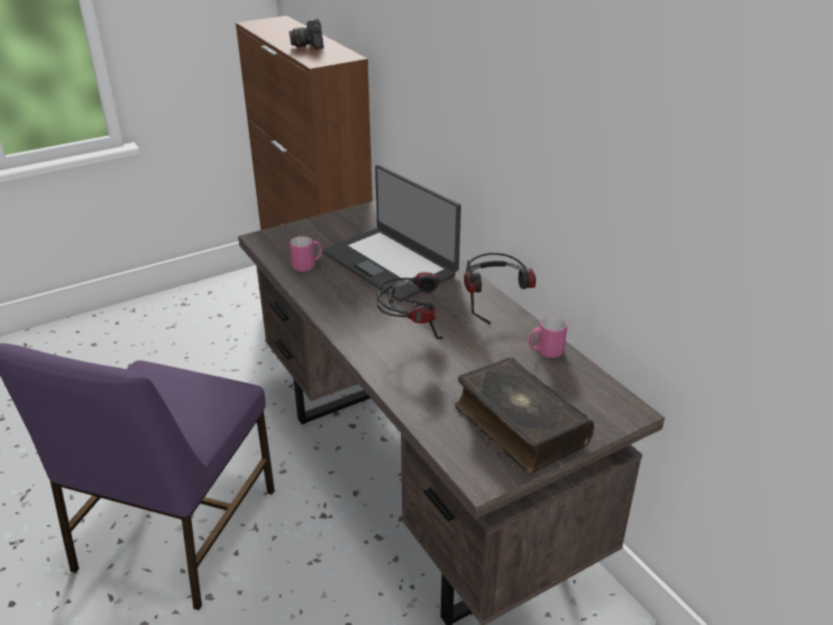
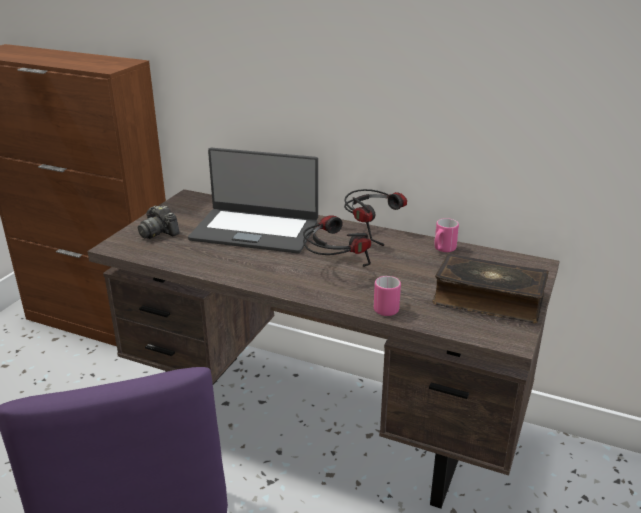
camera: 35 degrees left, 5 degrees down
(307, 266) = (187, 253): pink mug -> pink mug (388, 307)
(310, 45) = (75, 59): camera -> camera (158, 232)

